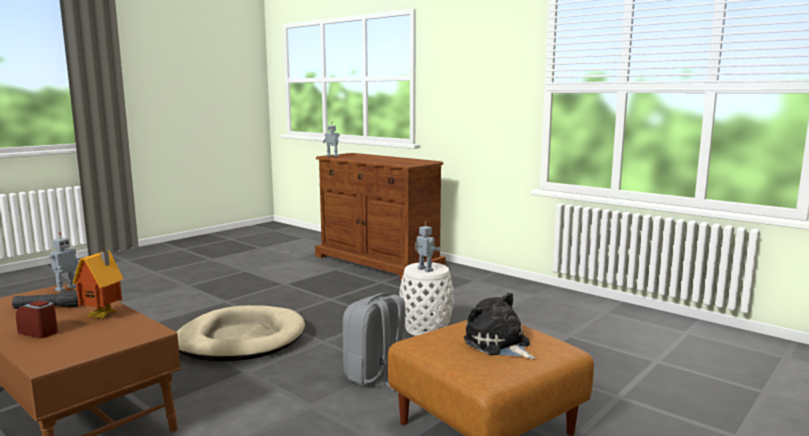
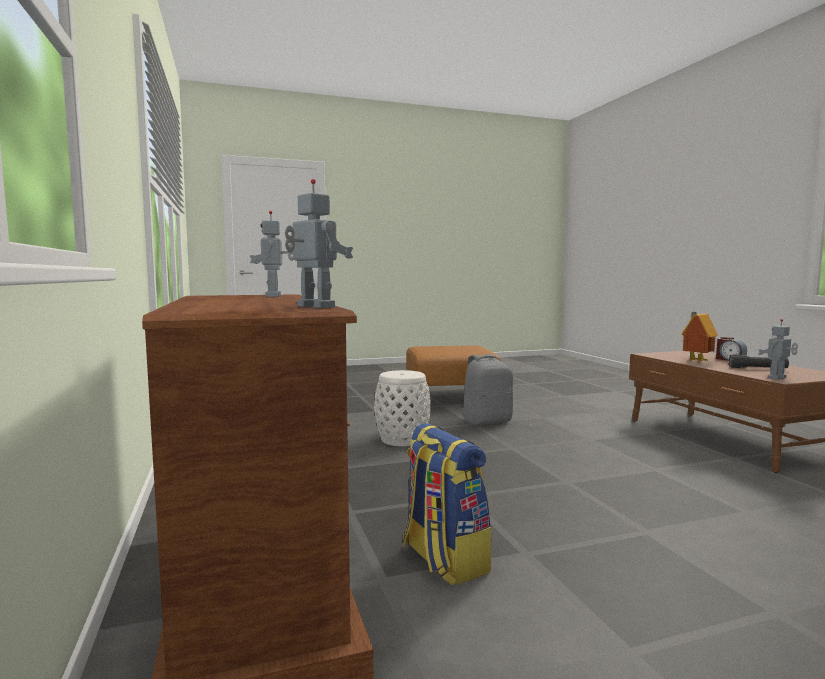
camera: 150 degrees left, 5 degrees down
(240, 339) = (601, 465): beige dog bed -> none
(319, 276) = (443, 559): none -> backpack
(424, 270) = (409, 372): toy robot -> toy robot (275, 296)
(499, 344) = (447, 348): plush toy -> none

